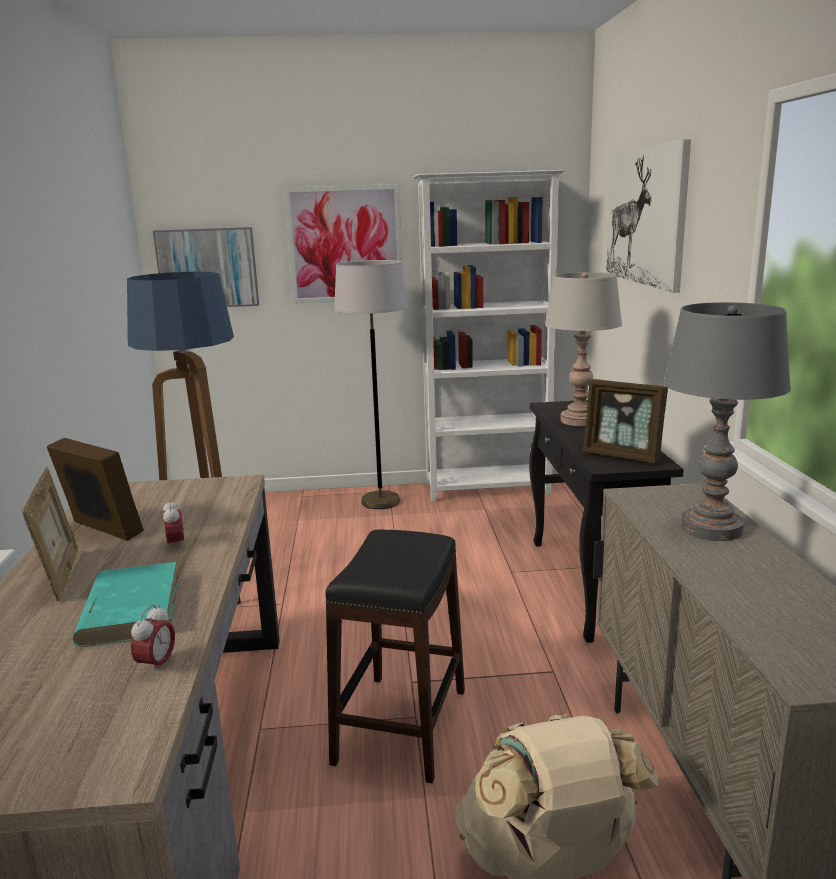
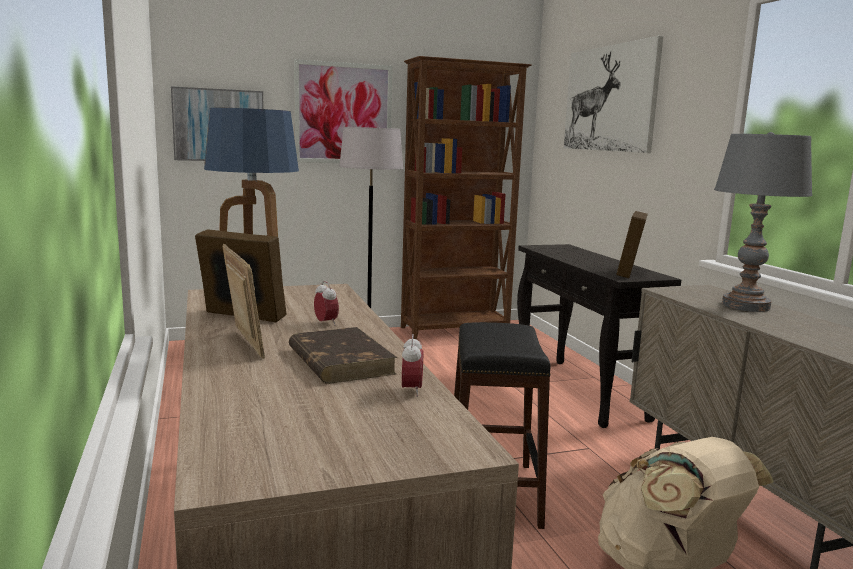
camera: 15 degrees left, 5 degrees down
(131, 609) = (339, 361): turquoise book -> brown book
(488, 489) = (456, 330): white bookcase -> brown bookcase
(579, 421) = (571, 255): grey table lamp -> none
(622, 456) = (629, 273): picture frame -> picture frame turned 90 degrees clockwise

